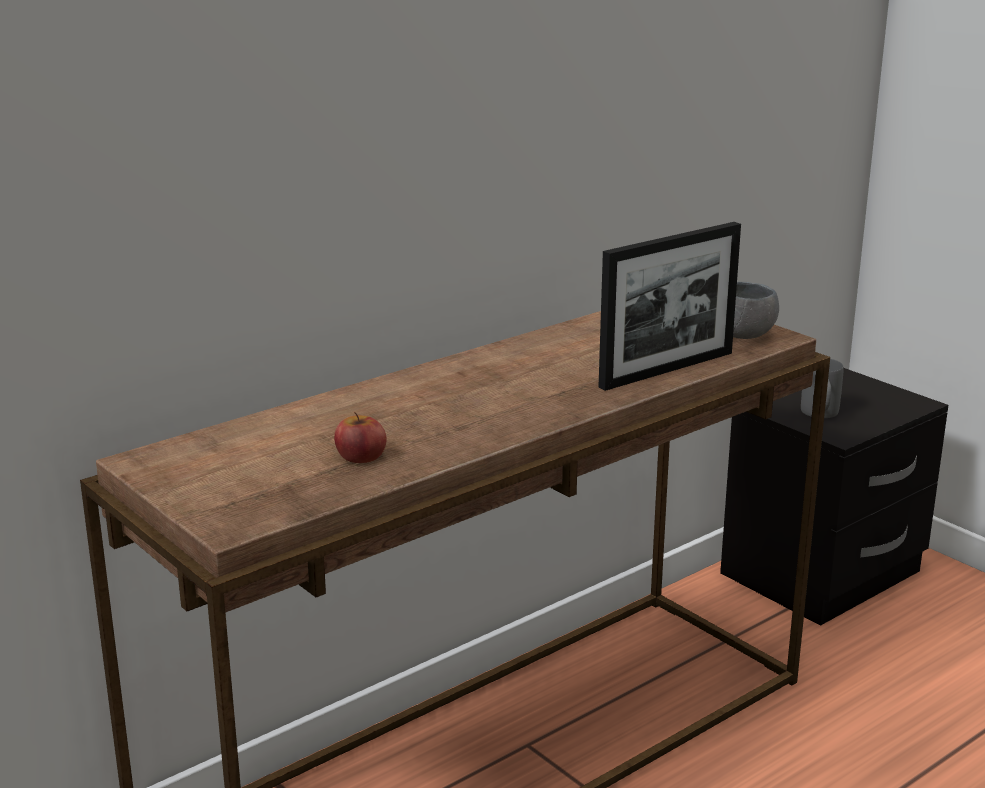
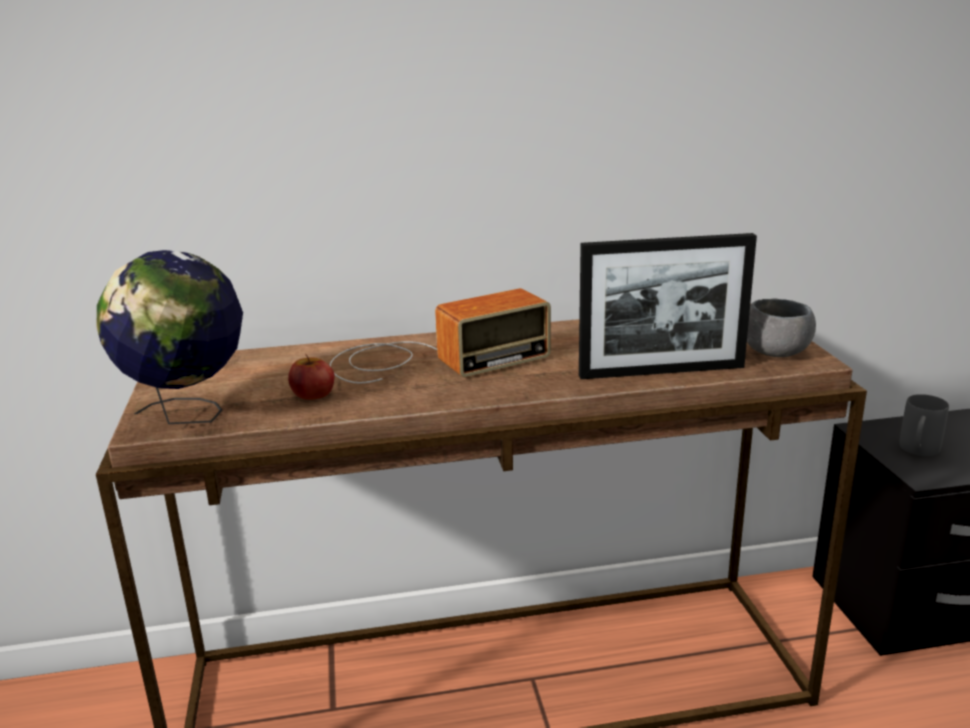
camera: 30 degrees right, 0 degrees up
(258, 505) = (188, 415): none -> globe
(433, 400) = (429, 360): none -> radio

